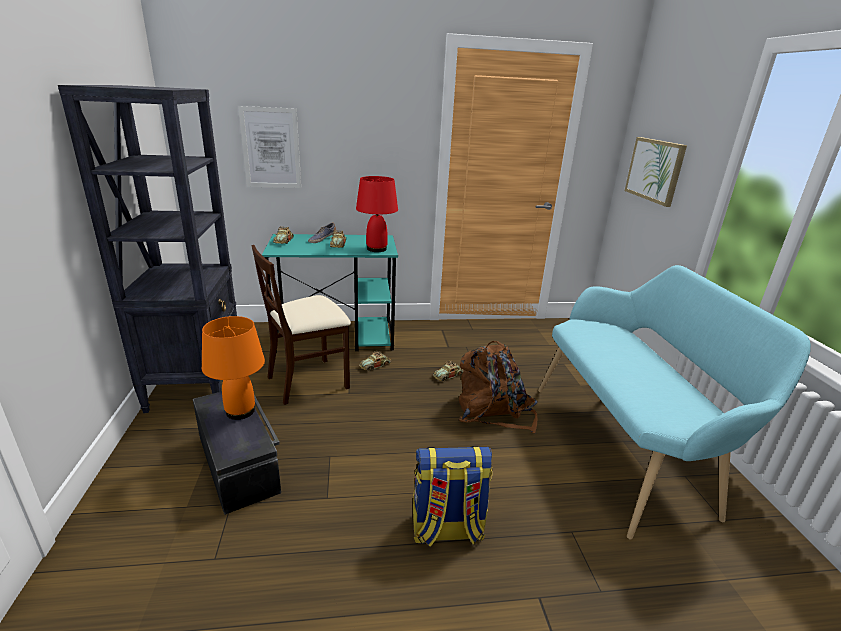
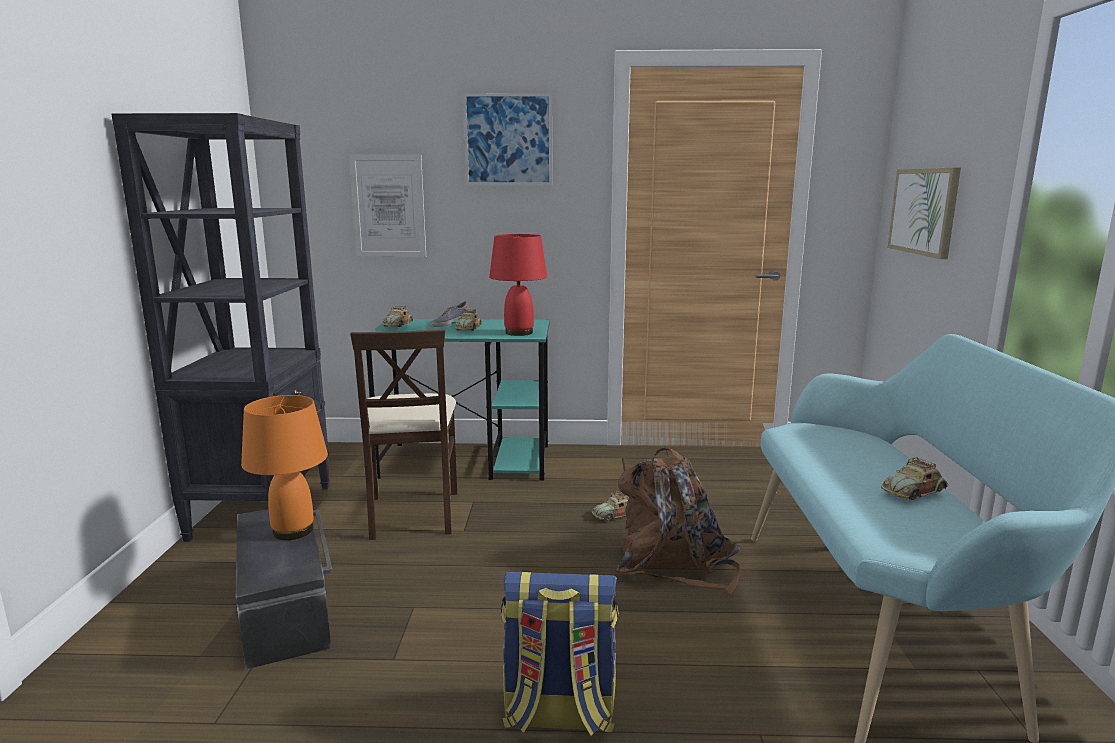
camera: 10 degrees right, 10 degrees down
(308, 381) = (412, 513): beige chair -> beige chair turned 75 degrees counterclockwise
(364, 100) = (508, 140): none -> picture
(375, 365) = (512, 498): toy car -> toy car (914, 491)

